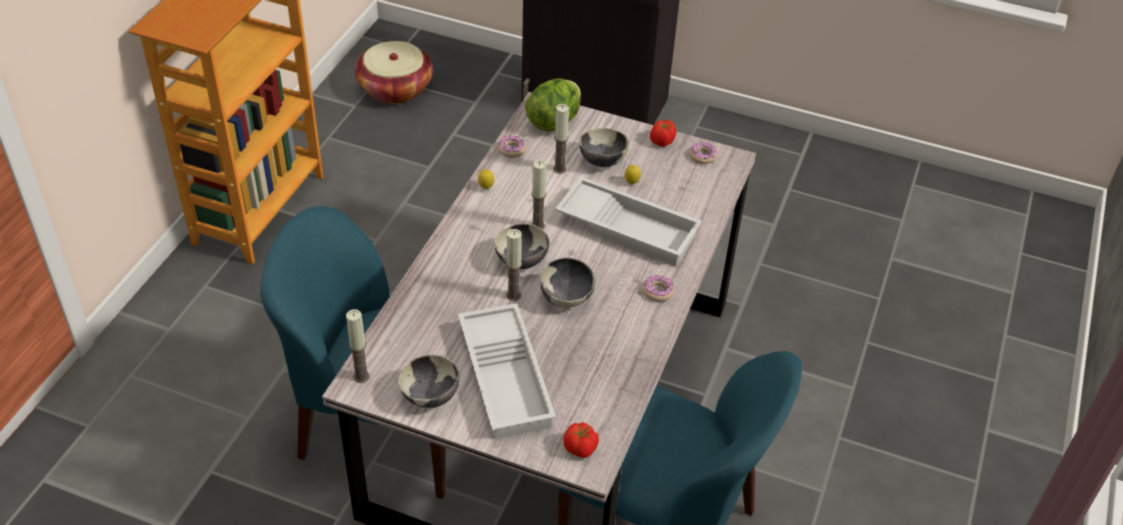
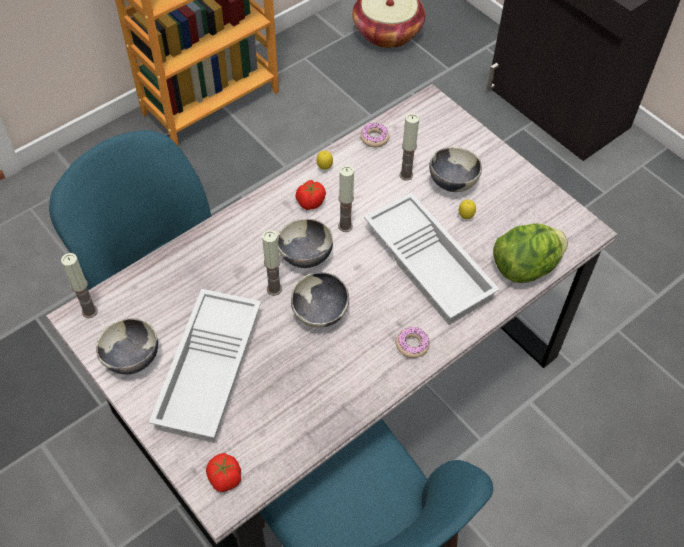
camera: 30 degrees right, 10 degrees up
(553, 122) = (434, 124): lettuce -> lettuce (525, 267)
(661, 141) = (526, 184): tomato -> tomato (310, 202)
(702, 156) = (557, 216): donut -> none

